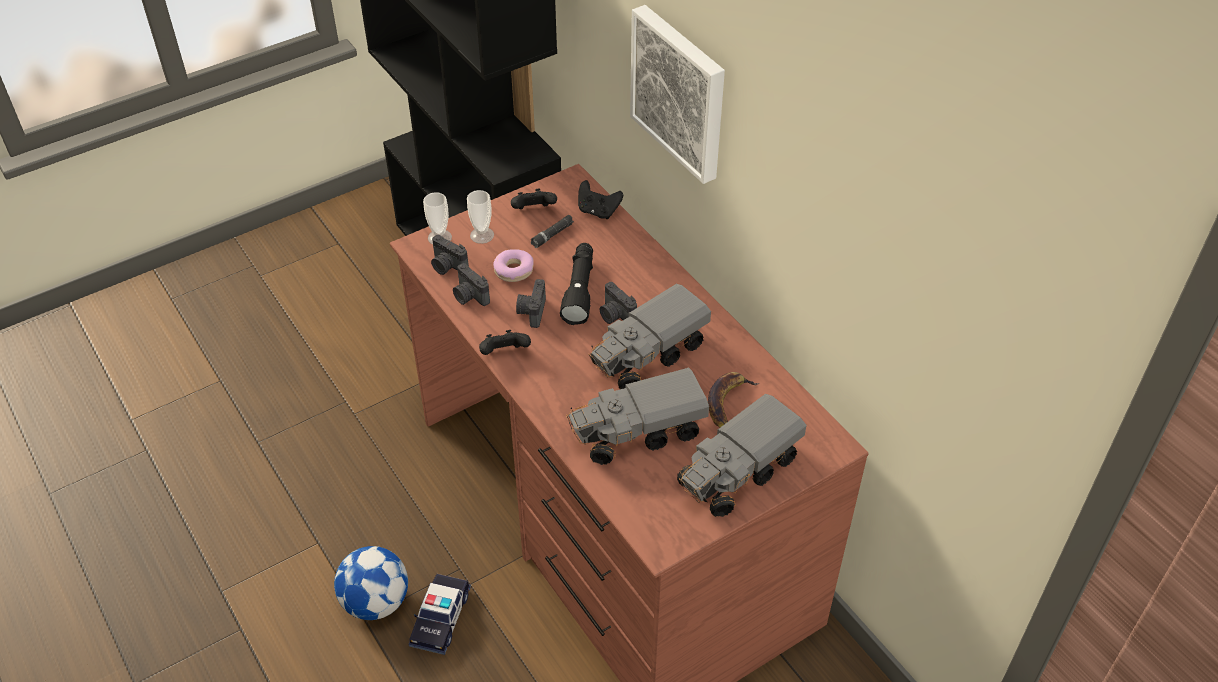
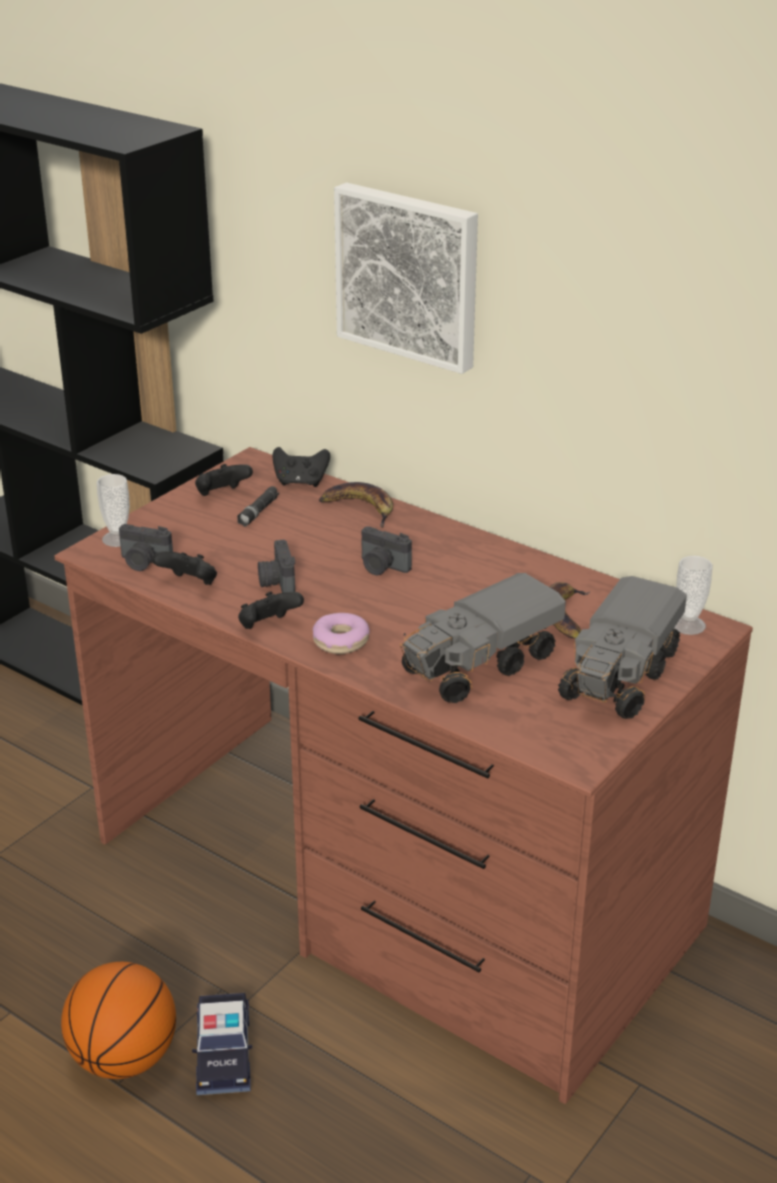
camera: 20 degrees left, 15 degrees down
(375, 602) = (124, 1058): football -> basketball
(469, 296) = (189, 584): camera -> black game controller
(482, 235) = (171, 527): cup -> cup (688, 625)
(514, 270) = (231, 551): donut -> donut (341, 641)
(580, 290) = (324, 553): black flashlight -> none
(629, 250) = (360, 508): none -> banana
(647, 355) = (443, 594): toy truck -> none

